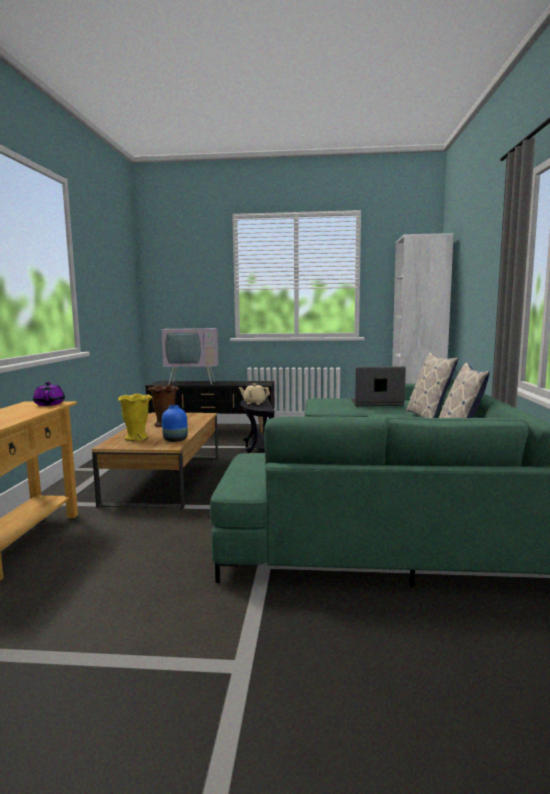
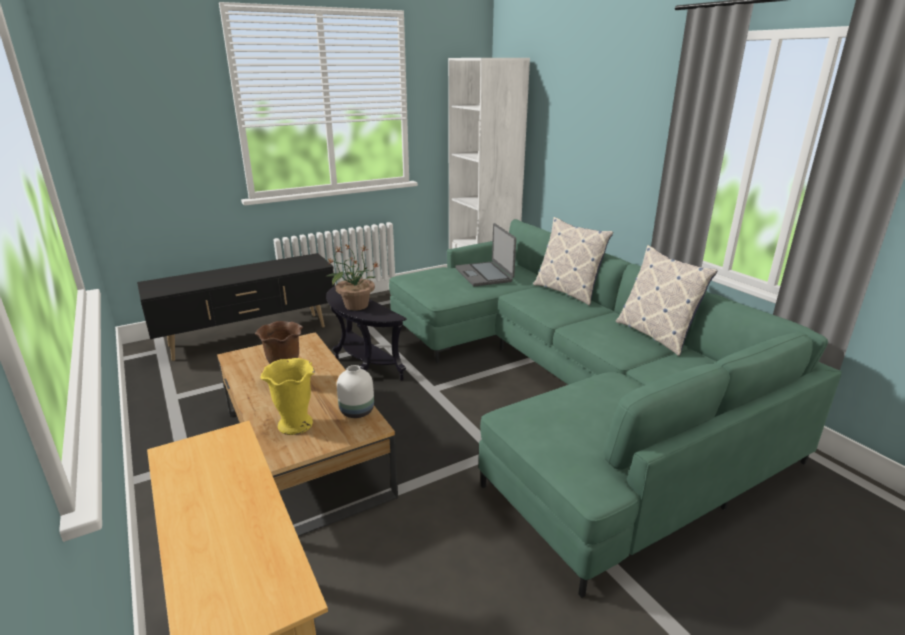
camera: 35 degrees left, 15 degrees up
(49, 404) = (222, 445): purple teapot -> none
(175, 440) = (356, 411): blue vase -> white vase
(193, 382) = (208, 277): television -> none
(254, 403) = (355, 305): beige teapot -> potted plant
(376, 403) = (484, 275): laptop -> laptop turned 75 degrees counterclockwise

